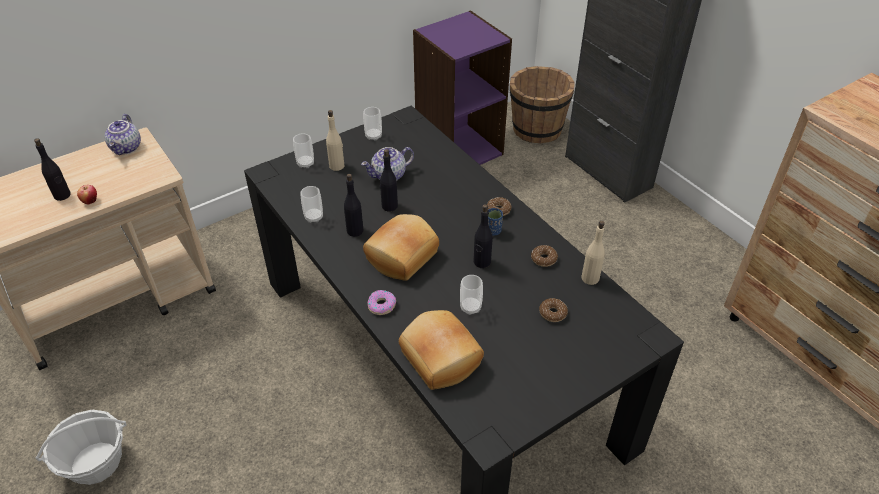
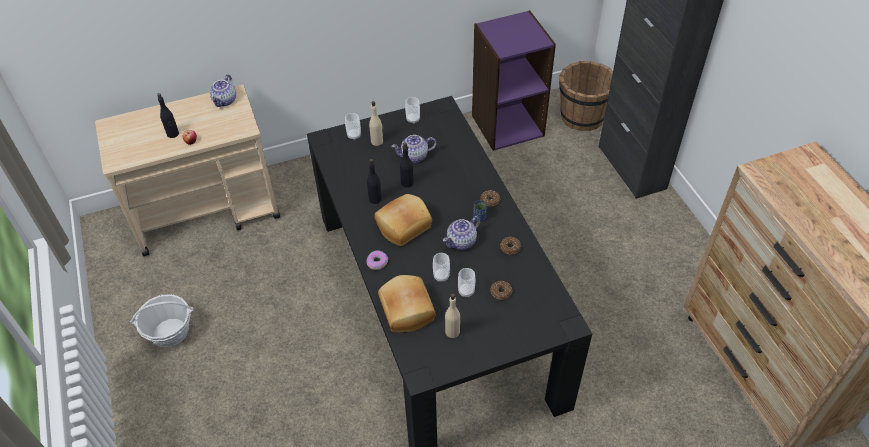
camera: 15 degrees right, 5 degrees up
(314, 217) = (348, 182): cup -> cup (466, 291)
(481, 262) = (462, 241): black bottle -> teapot
(590, 278) = (540, 270): beige bottle -> beige bottle (452, 331)

